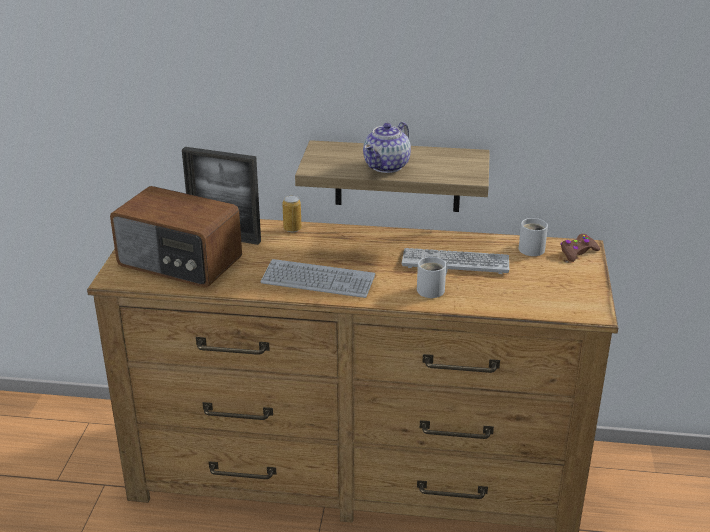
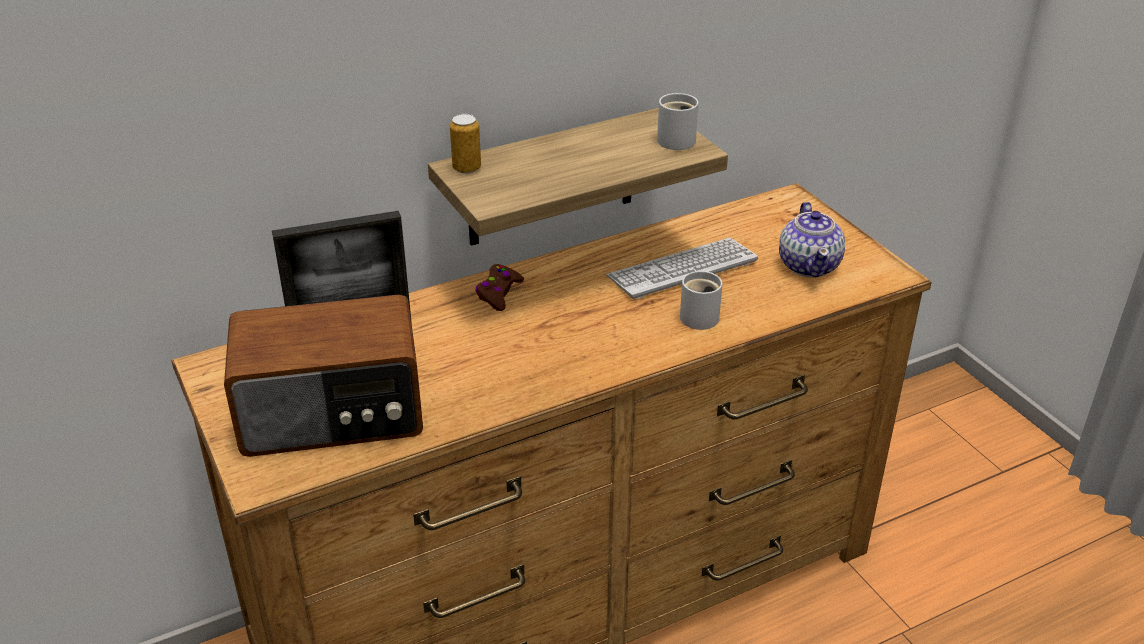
camera: 35 degrees left, 5 degrees up
(292, 229) = (432, 301): can -> can (466, 168)
(318, 280) = (553, 361): keyboard -> none
(387, 166) = (579, 167): teapot -> teapot (809, 265)
(533, 248) = (742, 219): white mug -> white mug (676, 139)
(577, 252) = (792, 207): brown game controller -> brown game controller (498, 293)

